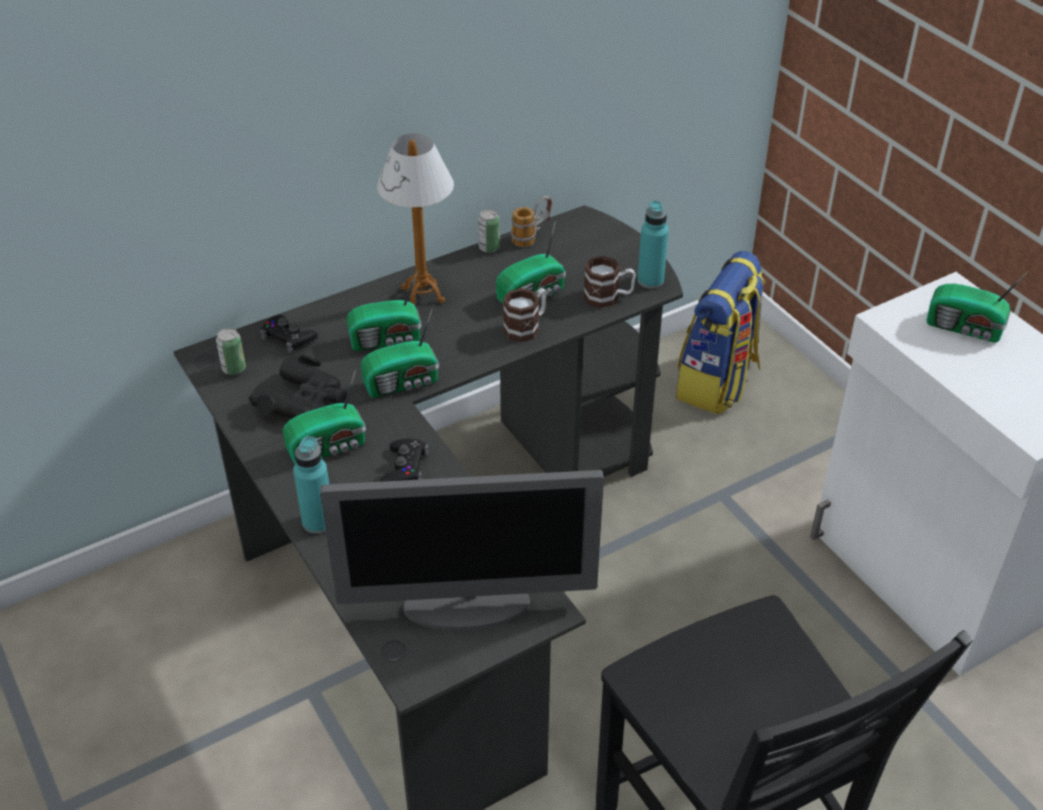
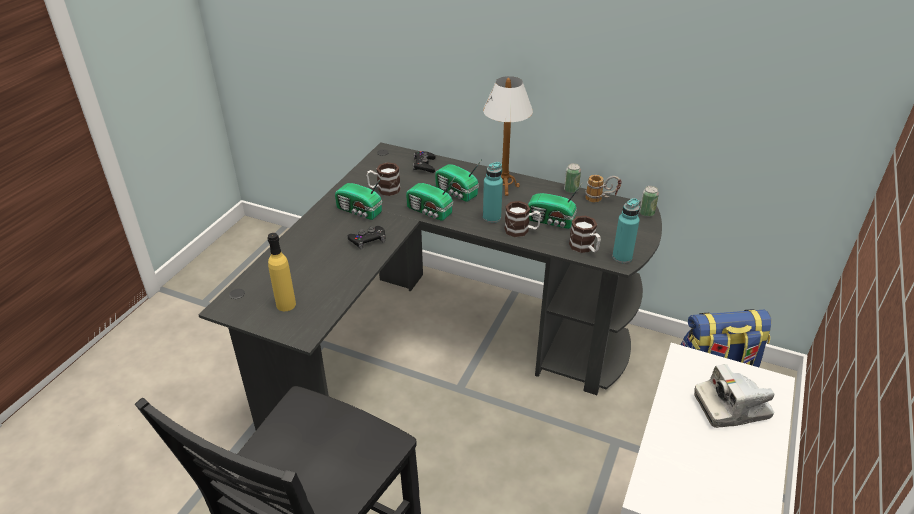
camera: 55 degrees right, 5 degrees down
(234, 368) = (385, 161): can -> can (646, 213)
(304, 401) = (384, 190): black binoculars -> mug
(318, 521) = (305, 231): turquoise bottle -> turquoise bottle (491, 217)
(468, 606) = (286, 304): monitor -> yellow bottle
(966, 328) = (731, 407): radio -> camera

